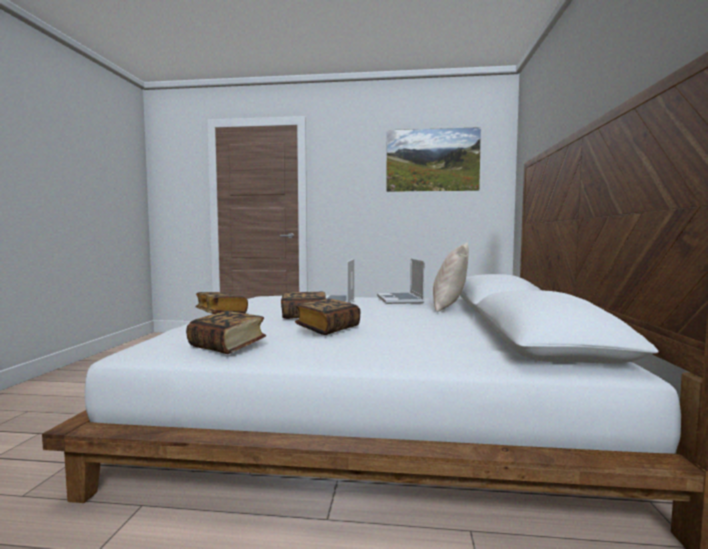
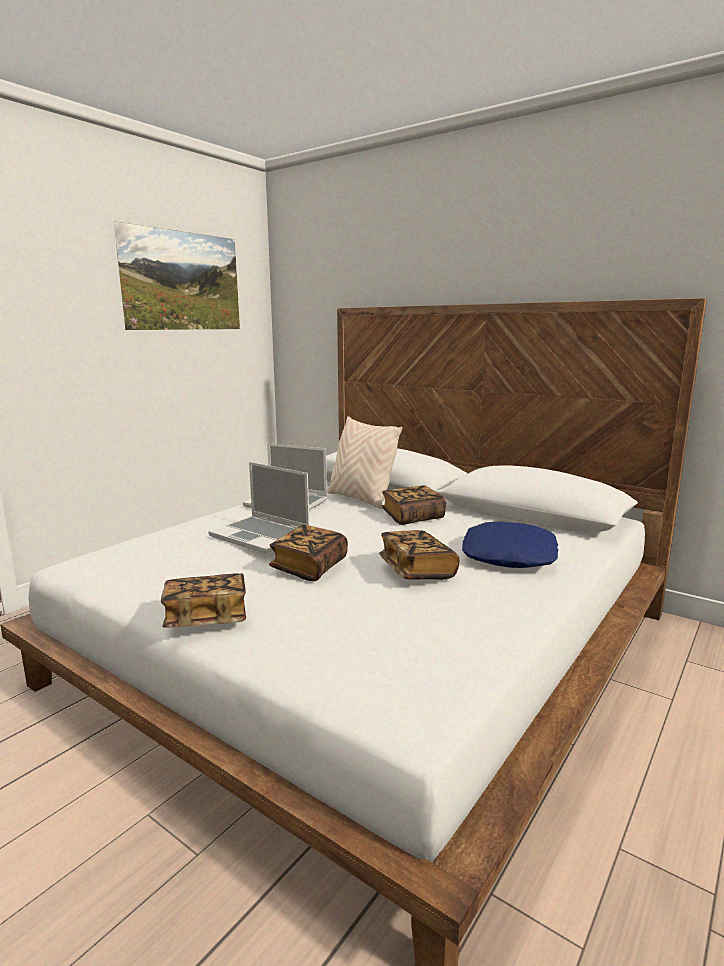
camera: 60 degrees left, 10 degrees up
(227, 347) = (454, 641): book -> book (413, 517)
(405, 344) = (508, 555): none -> blue pillow

